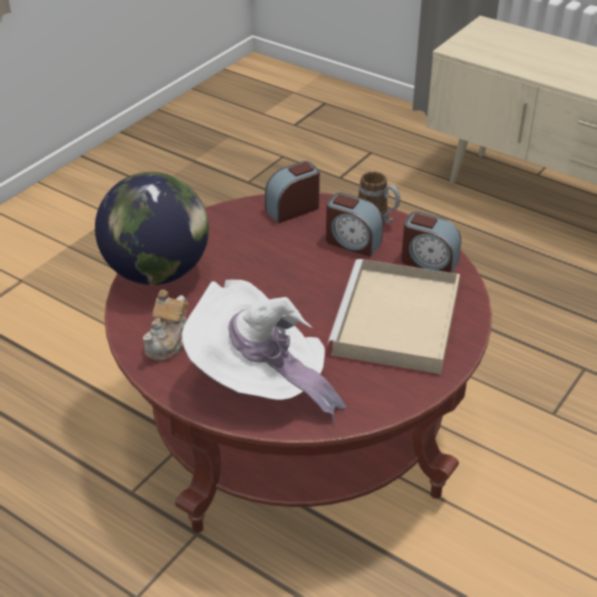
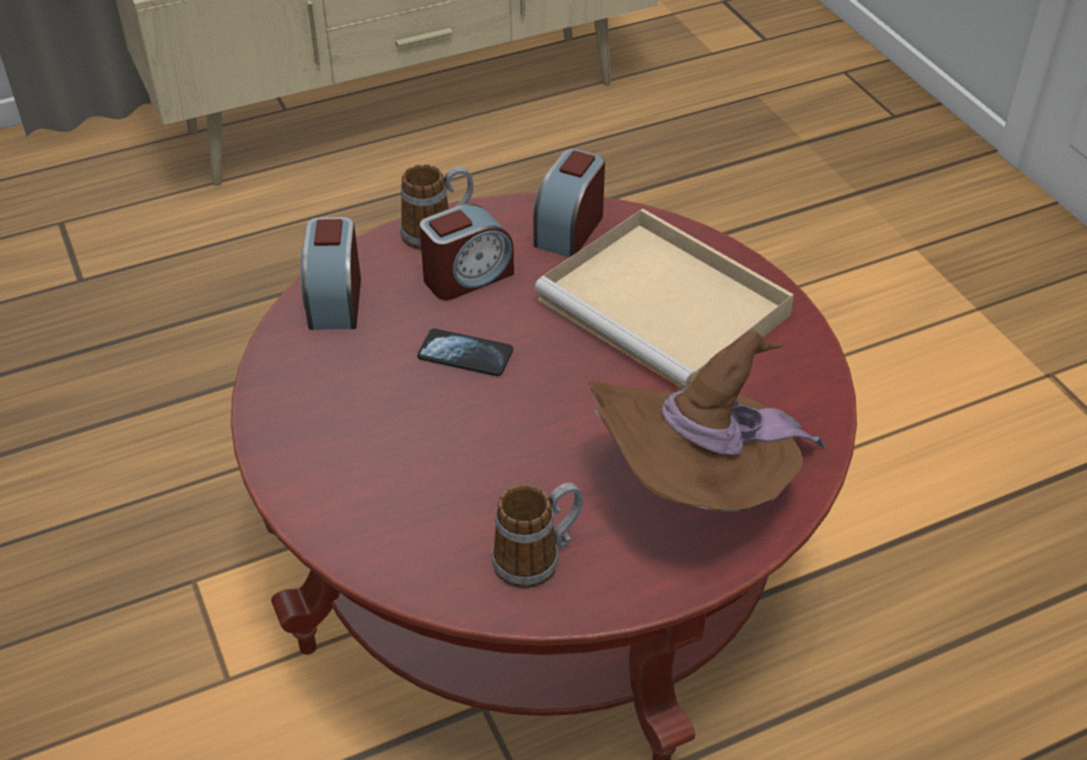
camera: 60 degrees left, 5 degrees up
(157, 273) = (354, 511): globe -> none
(169, 342) = (538, 558): teapot -> mug
(261, 383) = (698, 489): white hat -> brown hat
(292, 264) = (465, 354): none -> phone
(428, 262) = (569, 229): alarm clock -> alarm clock turned 150 degrees clockwise

